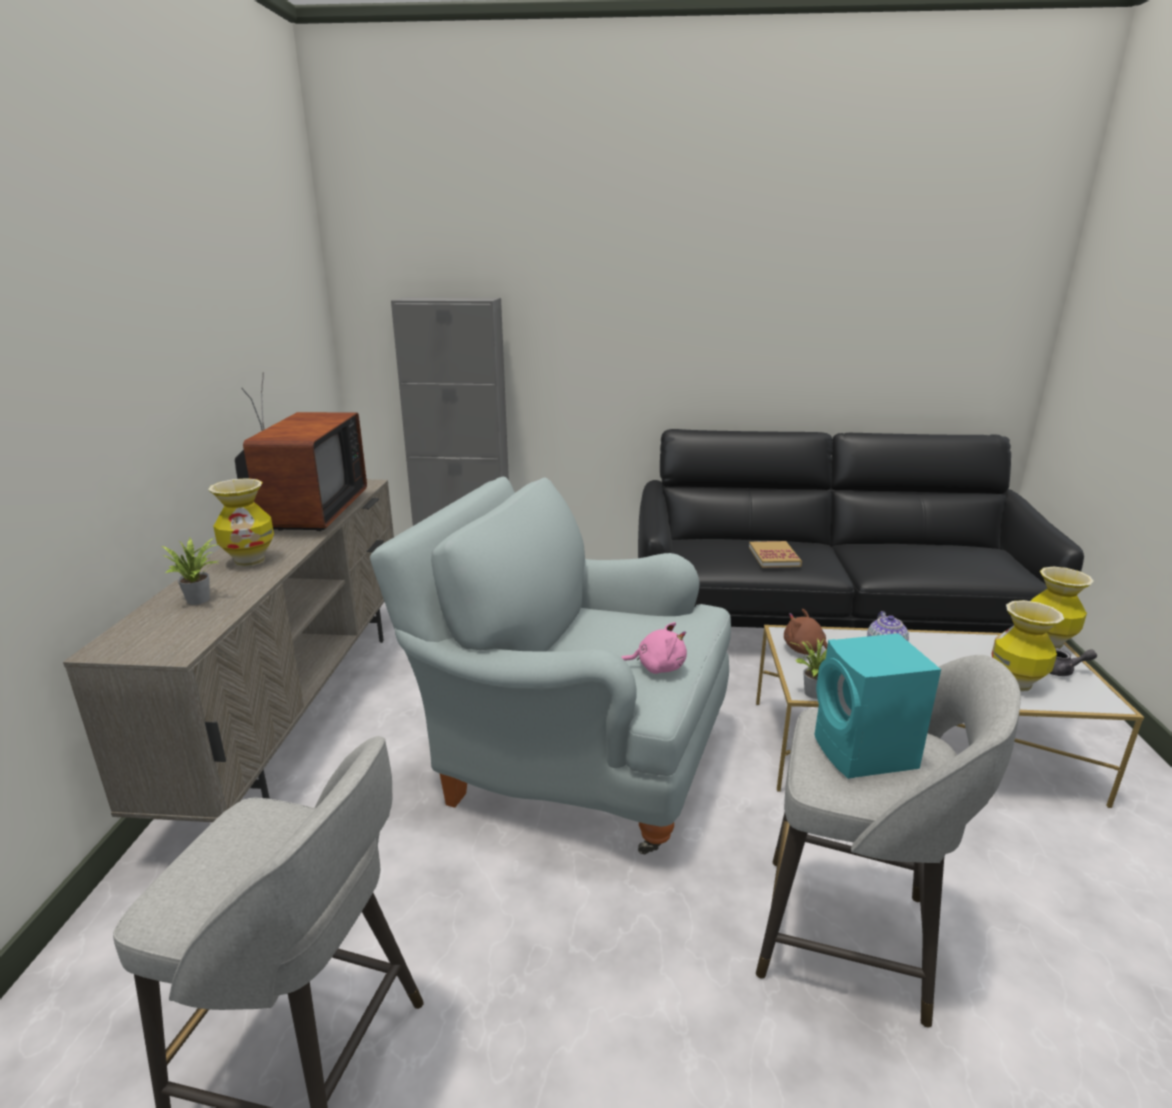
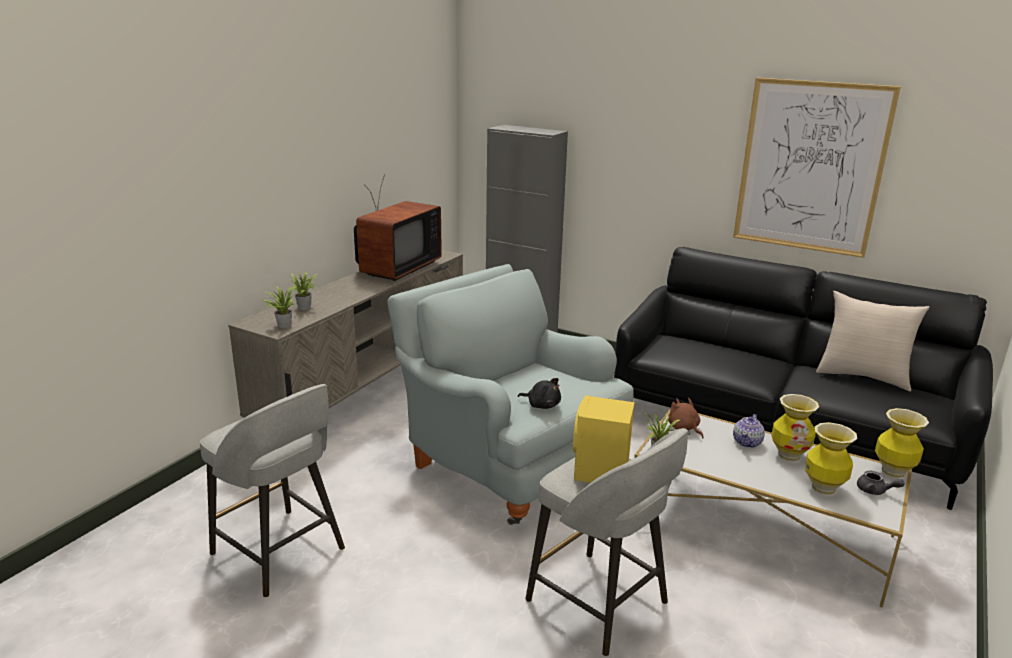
camera: 25 degrees right, 0 degrees up
(179, 638) = (283, 325): none -> potted plant
(250, 561) = (344, 291): vase -> vase (789, 455)
(657, 667) = (542, 405): pink plush toy -> black plush toy
(774, 557) = (724, 362): book -> none
(813, 313) = (810, 167): none -> picture
(865, 754) = (600, 473): turquoise speaker -> yellow speaker
(912, 543) = (862, 376): none -> beige pillow

